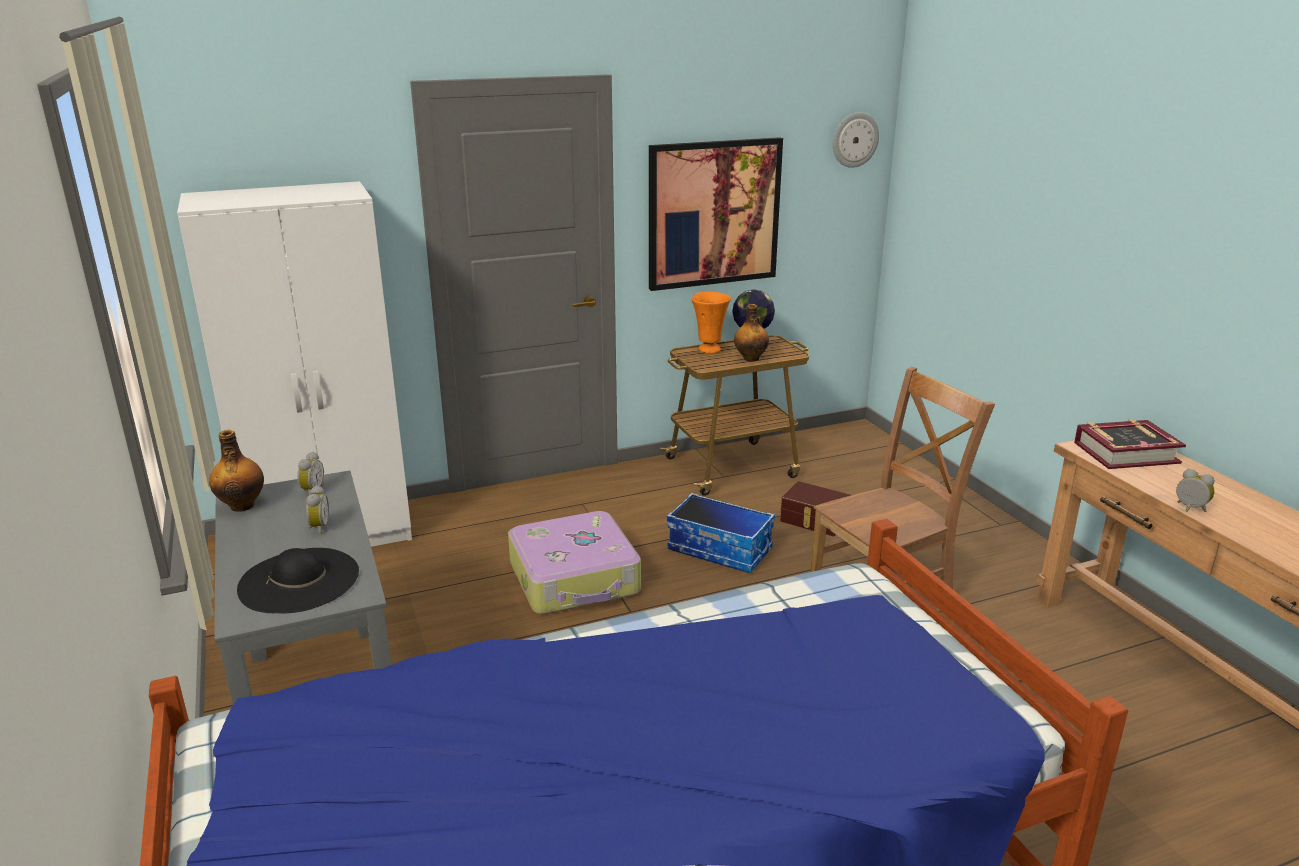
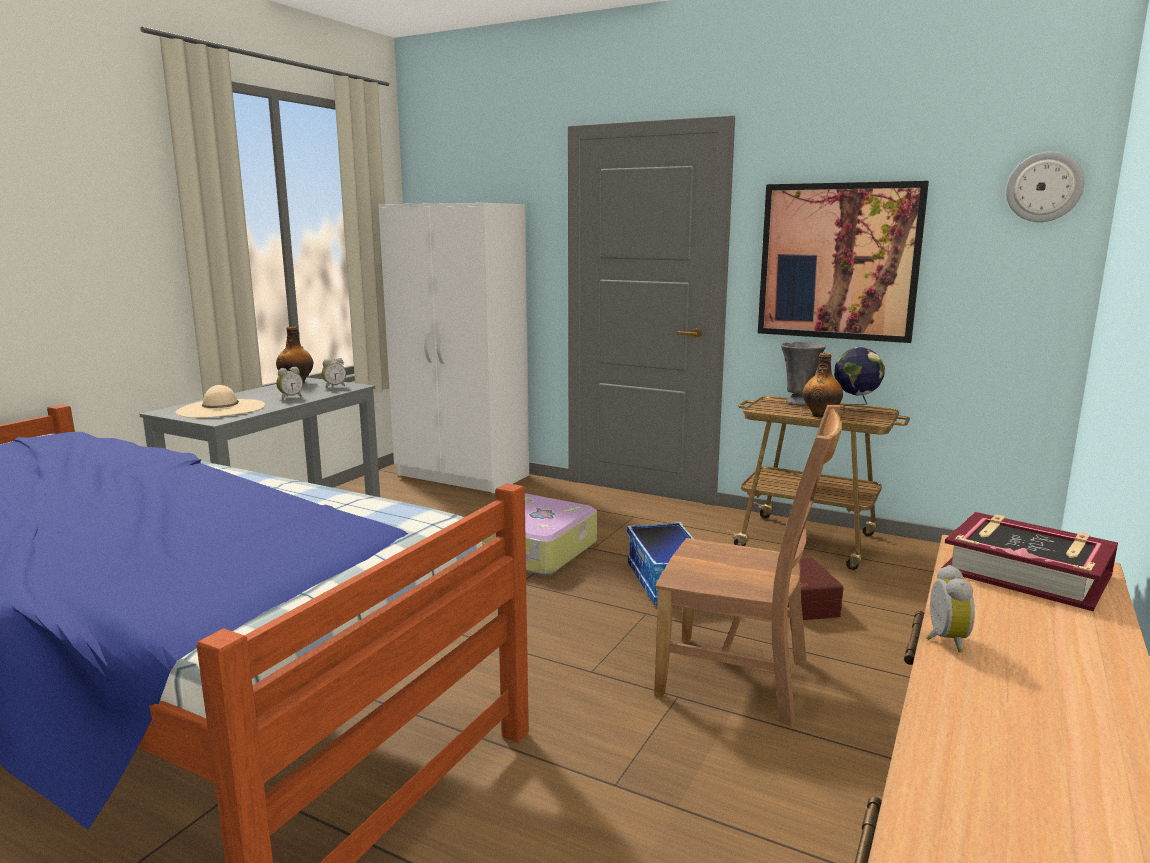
camera: 50 degrees right, 10 degrees down
(299, 580) = (221, 409): black hat -> beige hat
(709, 349) = (799, 402): orange vase -> grey vase

